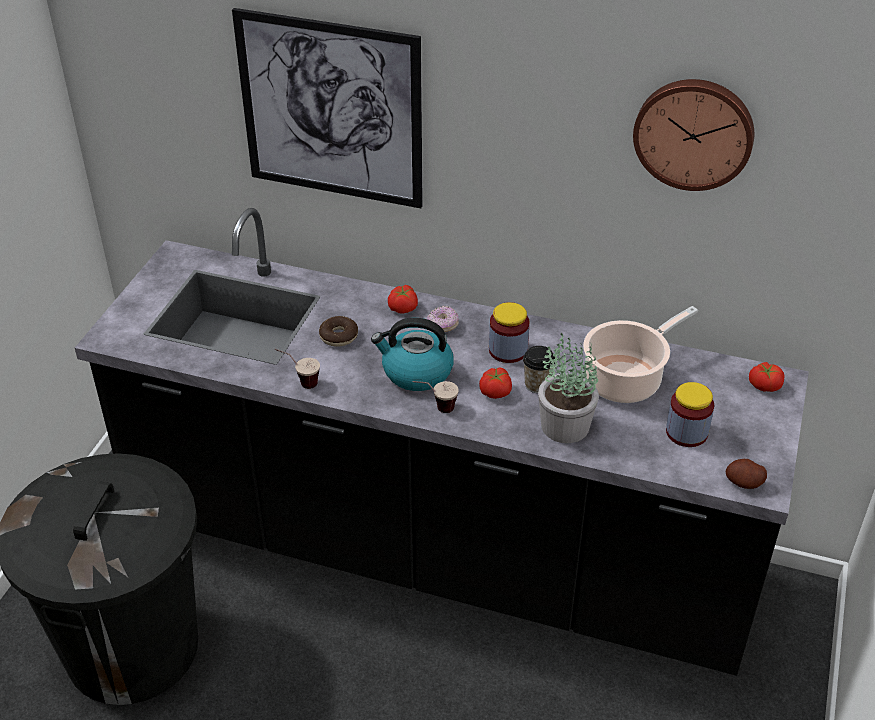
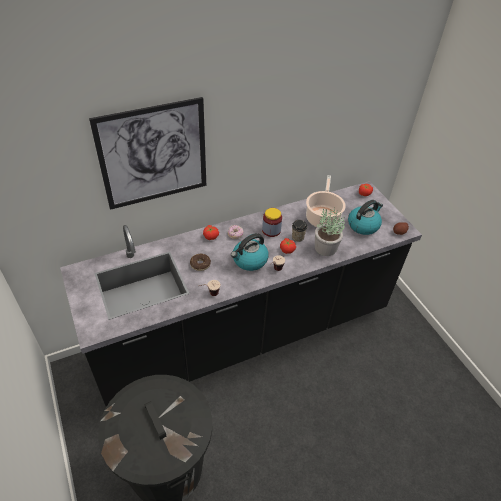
camera: 45 degrees left, 5 degrees up
(686, 432) = (363, 225): jar -> kettle
(694, 132) = (329, 98): wall clock -> none

